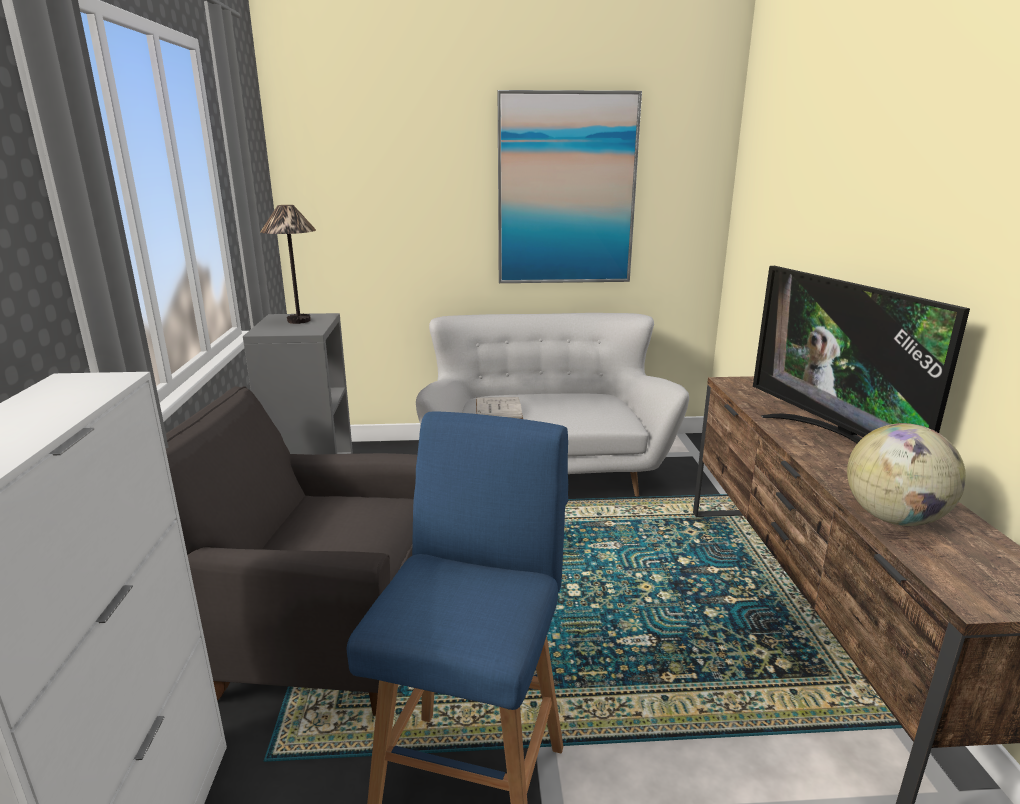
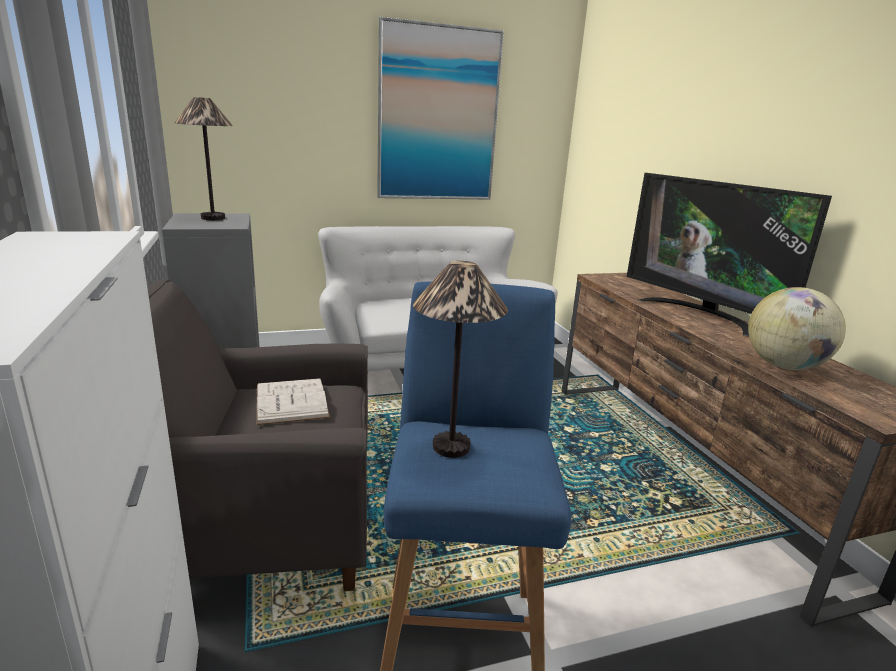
camera: 15 degrees left, 0 degrees up
(435, 587) = (450, 446): none -> table lamp
(498, 409) = (389, 310): white book -> white book (291, 401)

